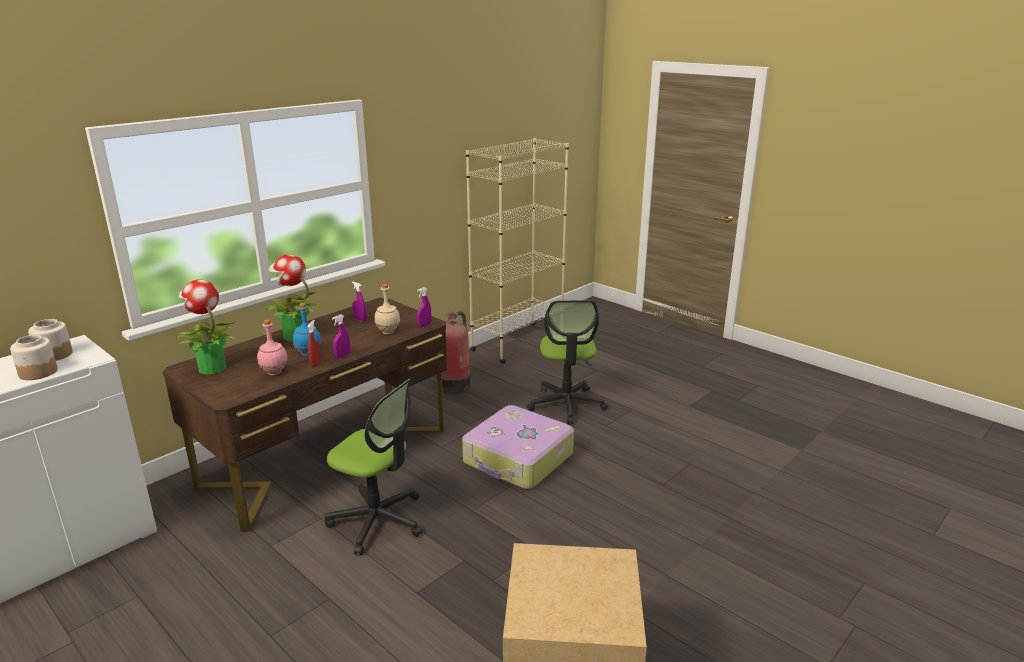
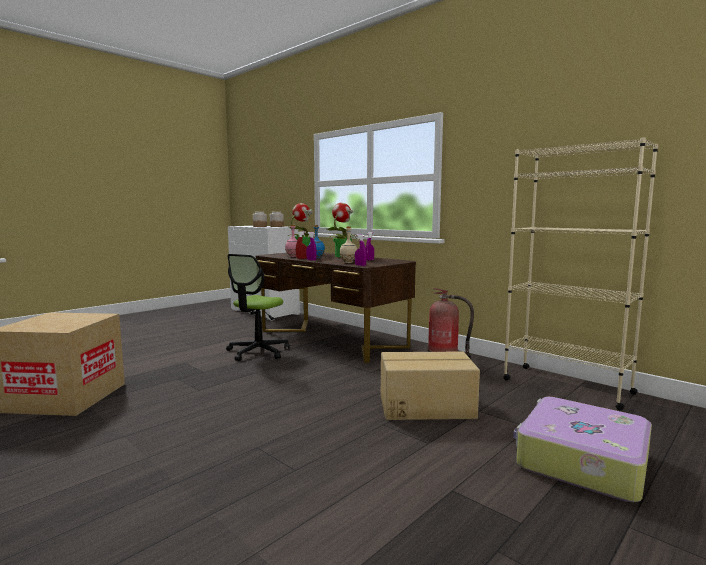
camera: 90 degrees right, 15 degrees down
(518, 459) = (320, 385): suitcase -> suitcase (580, 461)
(566, 404) = (425, 406): office chair -> cardboard box

